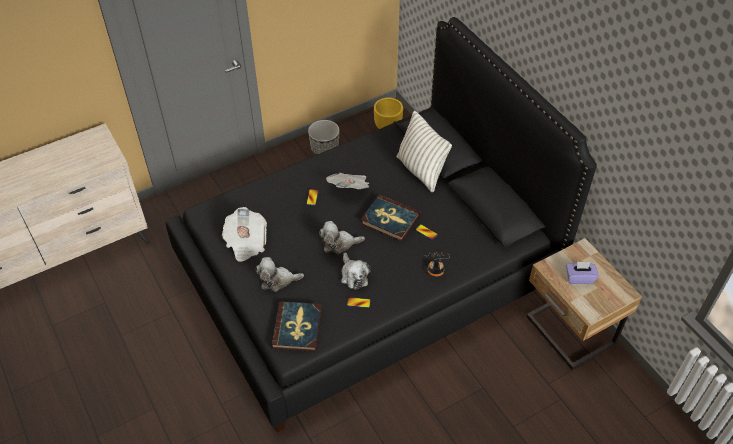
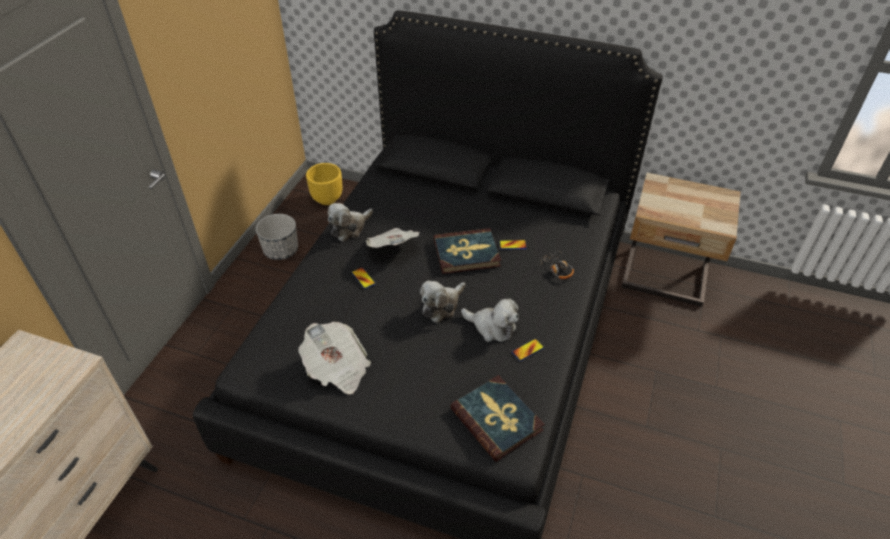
camera: 40 degrees left, 5 degrees down
(277, 280) = (418, 385): plush toy -> plush toy (350, 228)
(421, 171) = (444, 195): pillow -> none
(579, 278) = (682, 205): purple tissue box -> none

